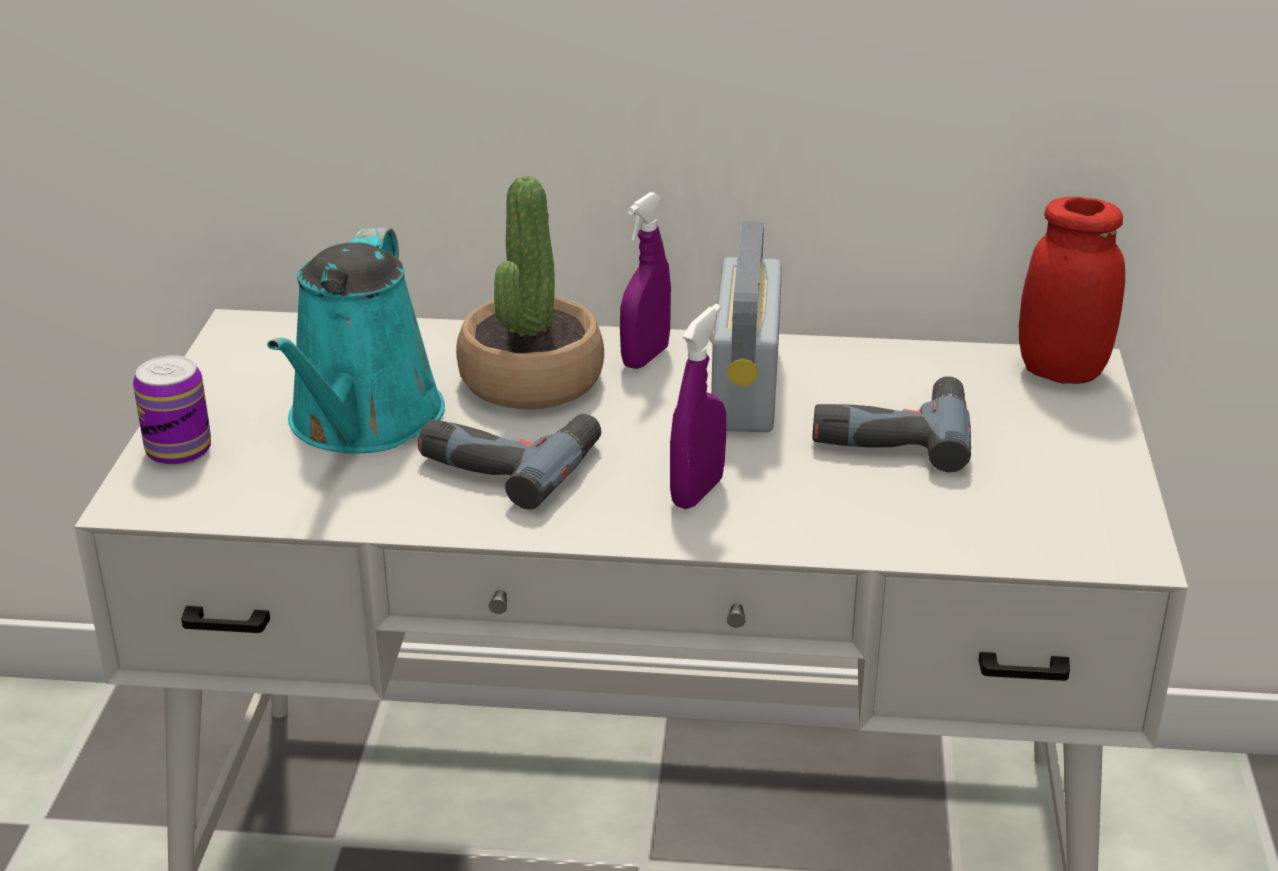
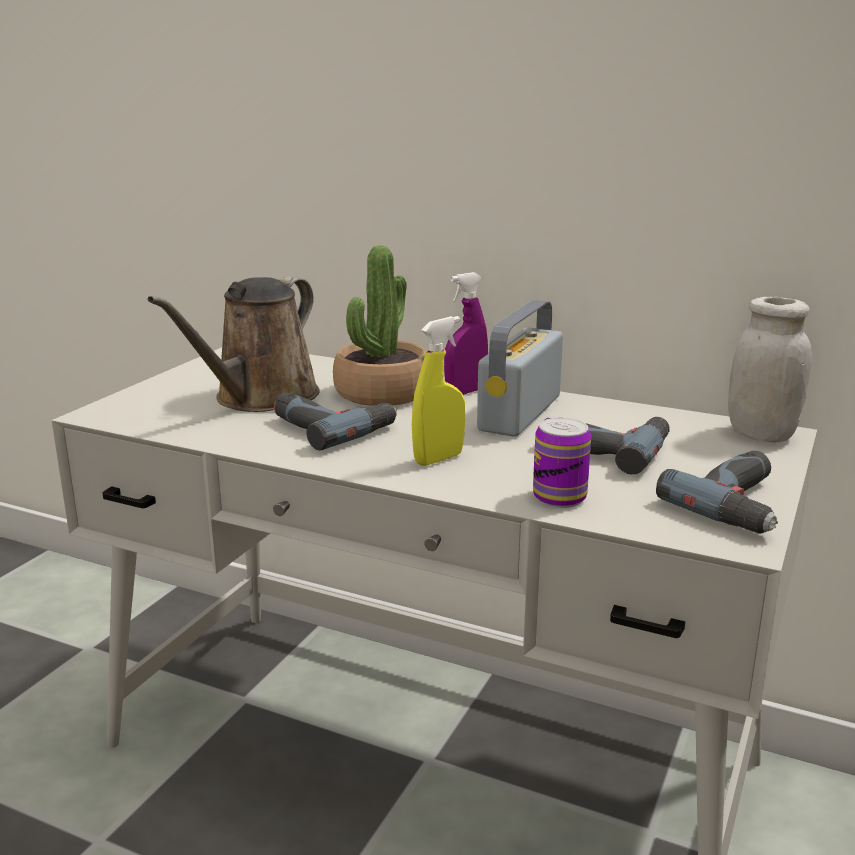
camera: 20 degrees right, 10 degrees down
(179, 451) = (144, 396): can -> can (559, 497)
(362, 423) = (260, 398): turquoise watering can -> brown watering can
(697, 492) = (438, 459): purple spray bottle -> yellow spray bottle
(1061, 371) = (761, 434): red jar -> white jar
(1099, 495) = (742, 504): none -> power drill

